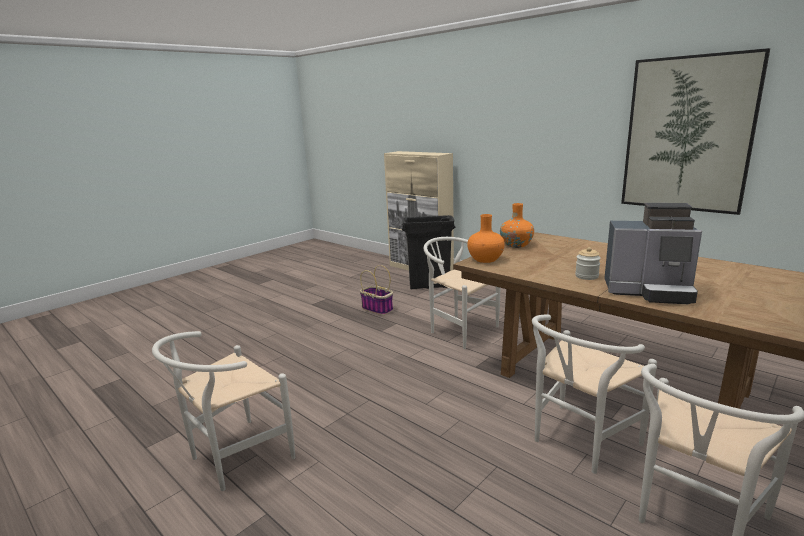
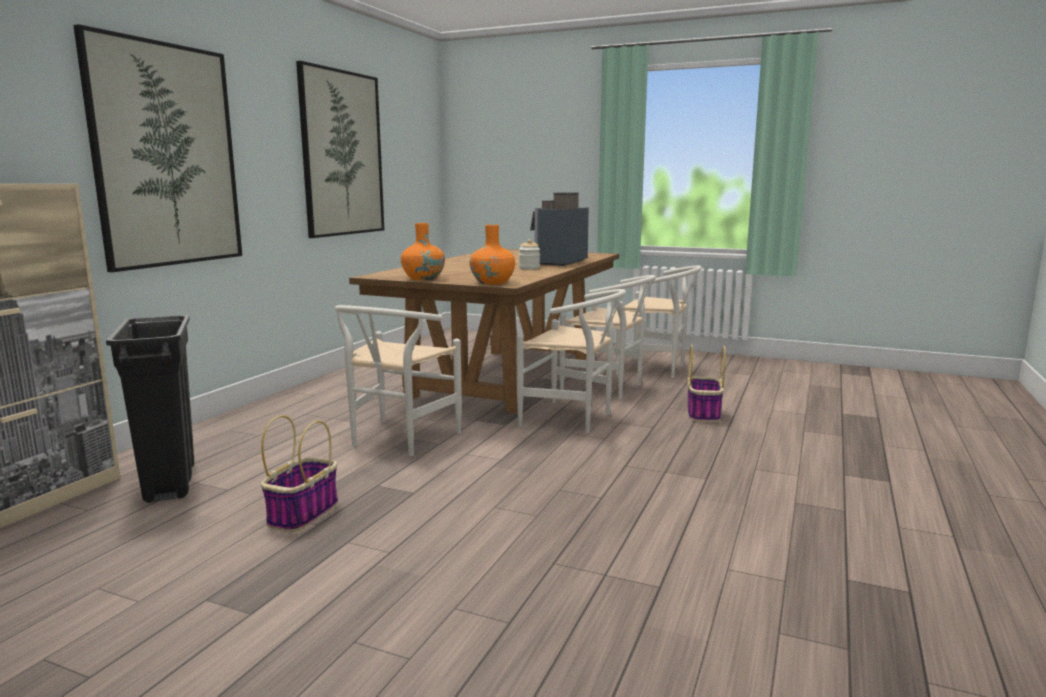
camera: 110 degrees left, 5 degrees down
(234, 458) = (820, 514): white chair -> white chair (573, 419)
(466, 486) = (703, 414): none -> basket
(514, 140) = (166, 156): none -> picture
(649, 292) = (556, 262): coffee machine -> coffee machine turned 150 degrees counterclockwise

